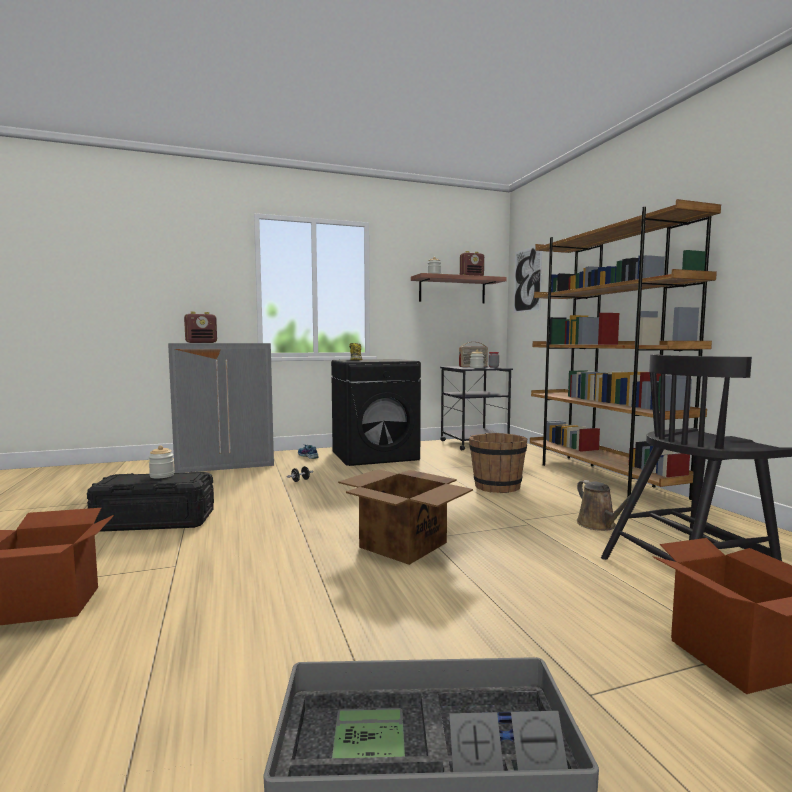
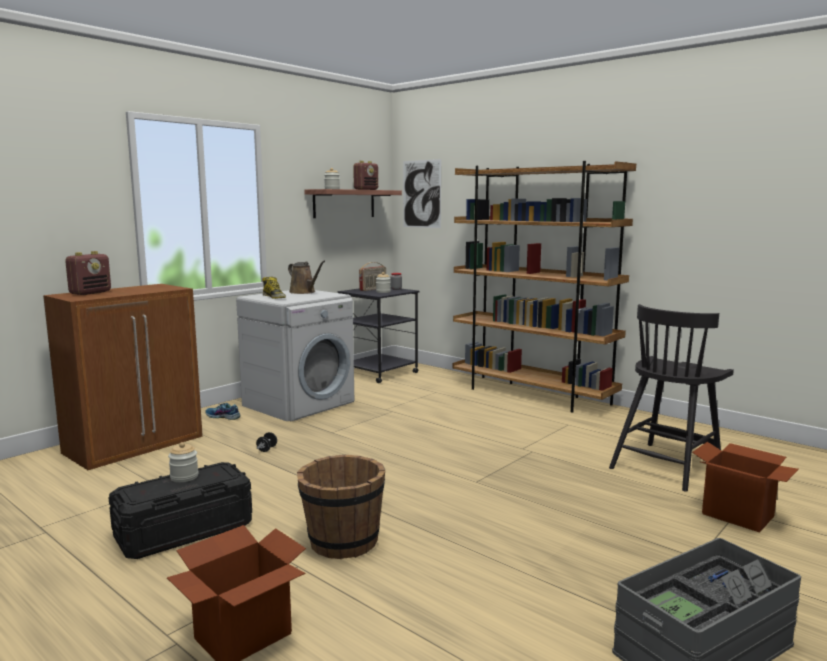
camera: 30 degrees left, 5 degrees up
(226, 463) = (135, 444): grey cabinet -> brown cabinet
(377, 455) = (301, 403): black washing machine -> white washing machine
(404, 545) = (466, 493): cardboard box -> none
(496, 487) = (464, 420): brown bucket -> brown bucket (342, 542)
(598, 525) = (578, 441): brown watering can -> brown watering can (304, 292)

